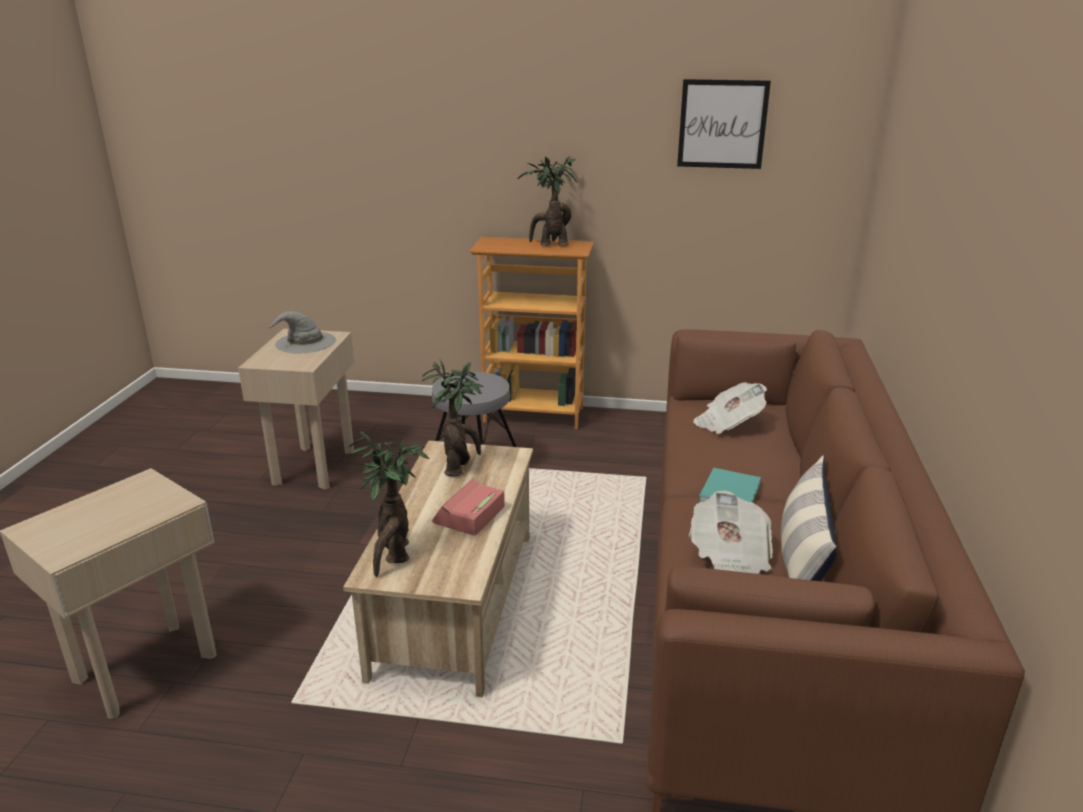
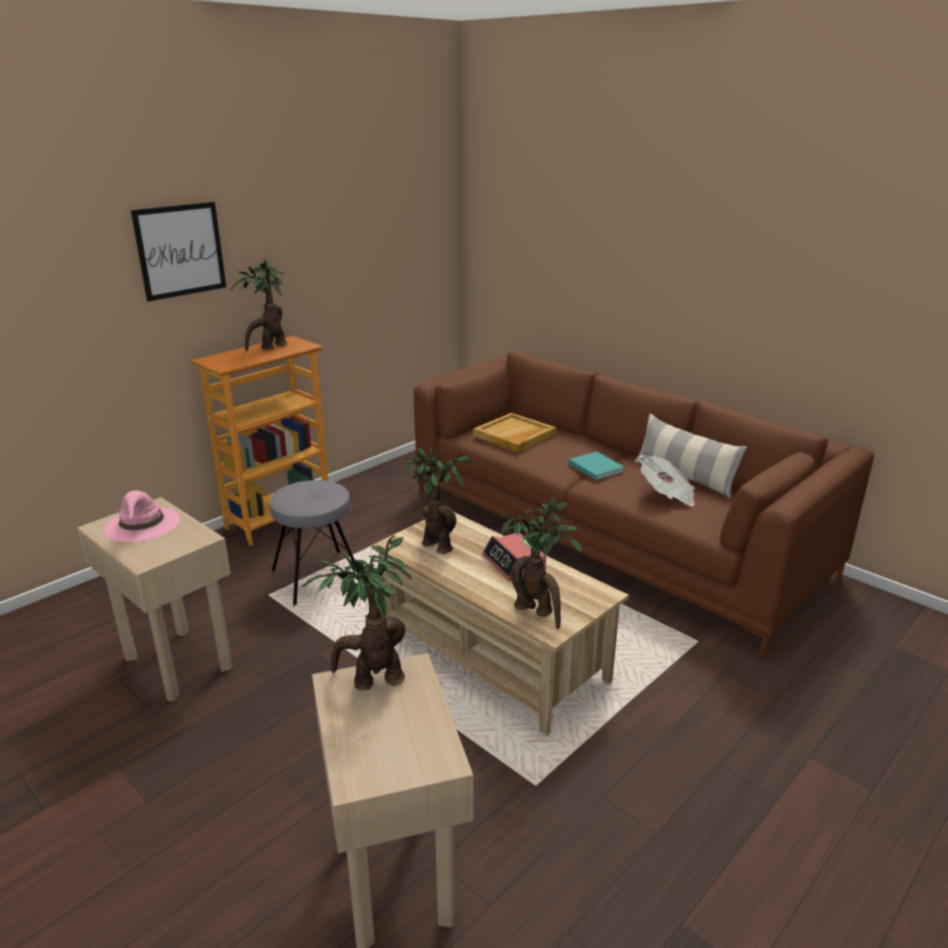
camera: 55 degrees left, 0 degrees up
(154, 492) = (372, 680): none -> potted plant
(305, 342) = (142, 525): grey hat -> pink hat
(722, 124) = (370, 209): picture -> picture (180, 250)
(728, 424) = (514, 435): newspaper -> beige tray

